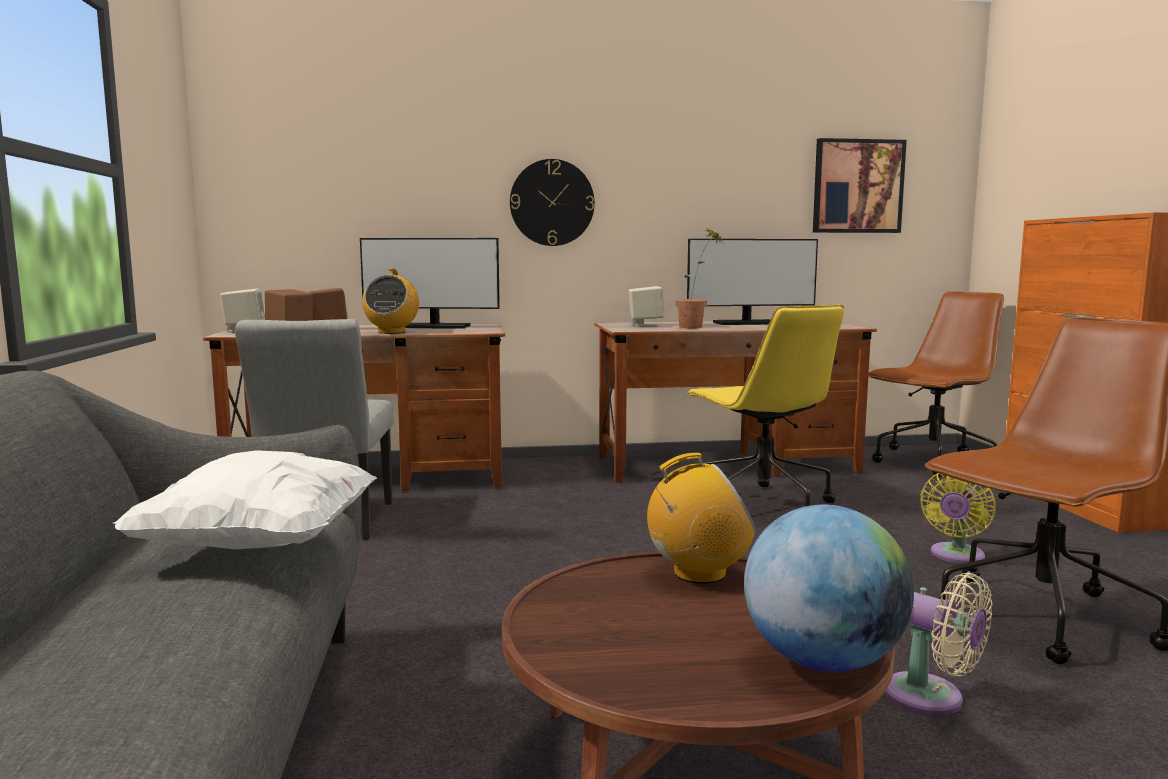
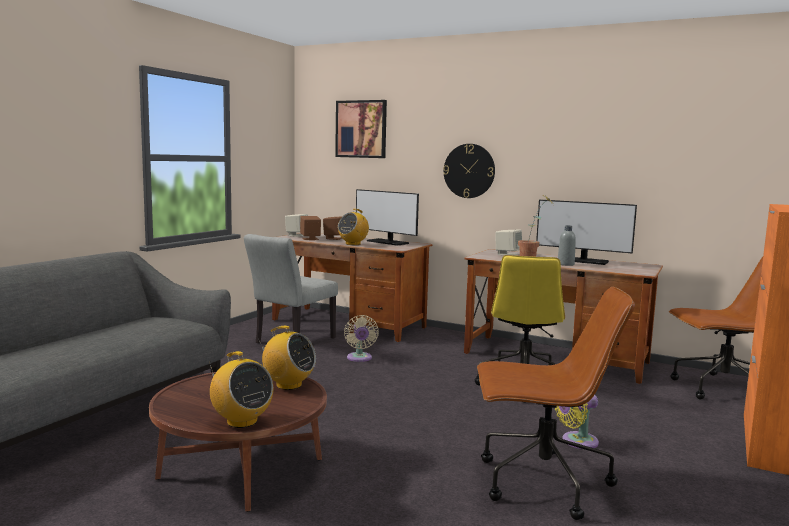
camera: 35 degrees right, 0 degrees up
(261, 546) = (149, 332): white pillow -> none
(750, 327) = (565, 264): none -> grey bottle
(822, 661) = (241, 421): globe -> radio
(857, 186) = (696, 164): picture -> picture (361, 129)
(931, 698) = (391, 486): beige fan -> beige fan (359, 358)

